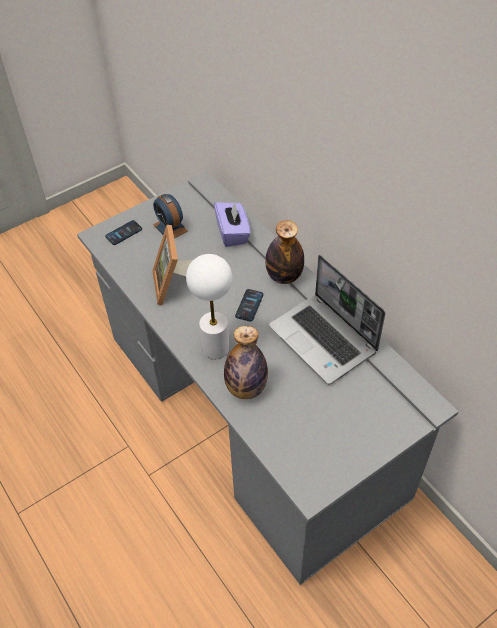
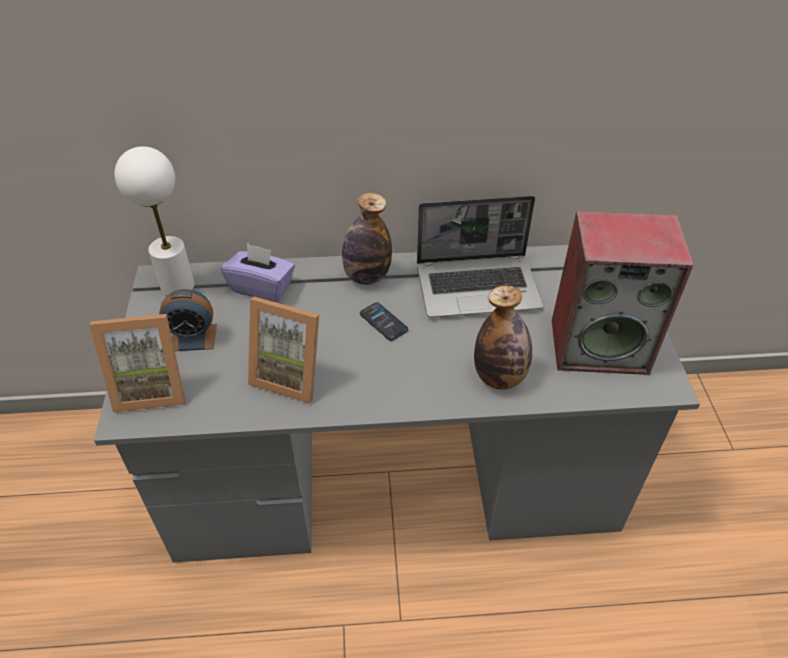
camera: 60 degrees left, 5 degrees down
(124, 233) = (151, 387): phone -> picture frame
(215, 348) = (422, 378): white table lamp -> white table lamp (177, 286)
(320, 435) = (600, 345): none -> speaker

